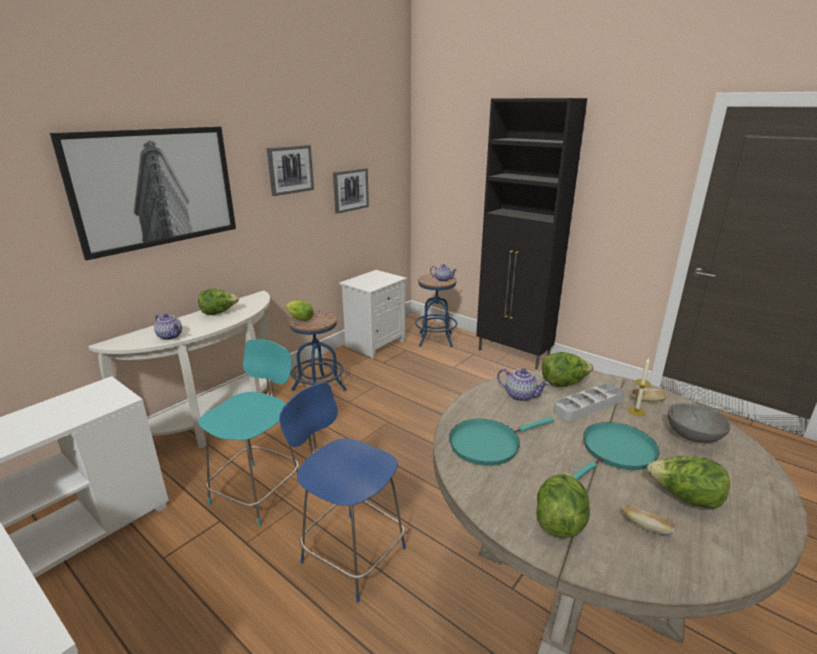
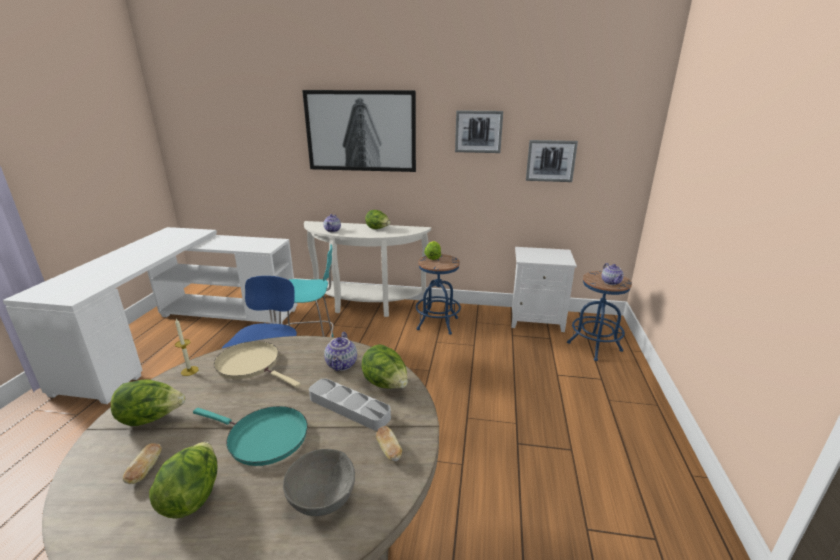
camera: 60 degrees right, 0 degrees up
(488, 444) = (251, 365): turquoise frying pan -> beige frying pan
(514, 355) = (645, 408): black cabinet -> none
(636, 411) = (357, 444): candle -> candle (189, 371)

